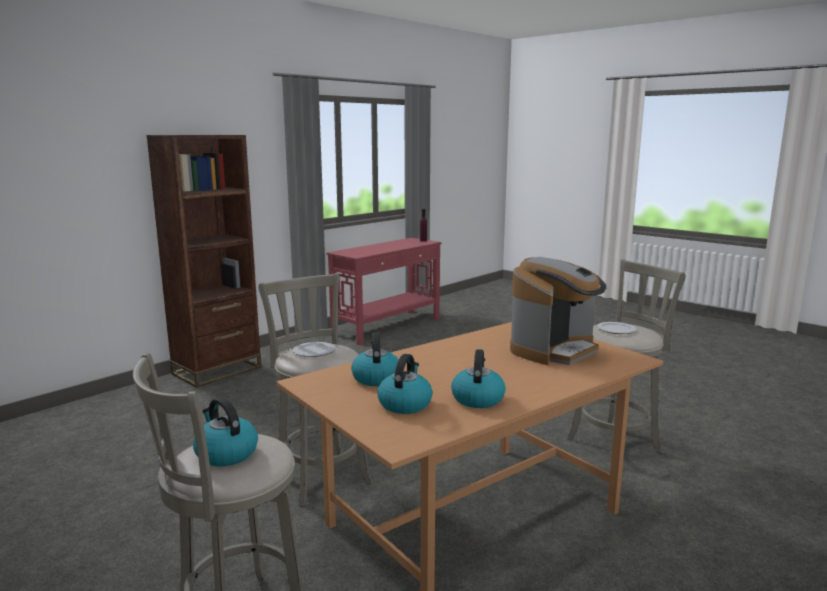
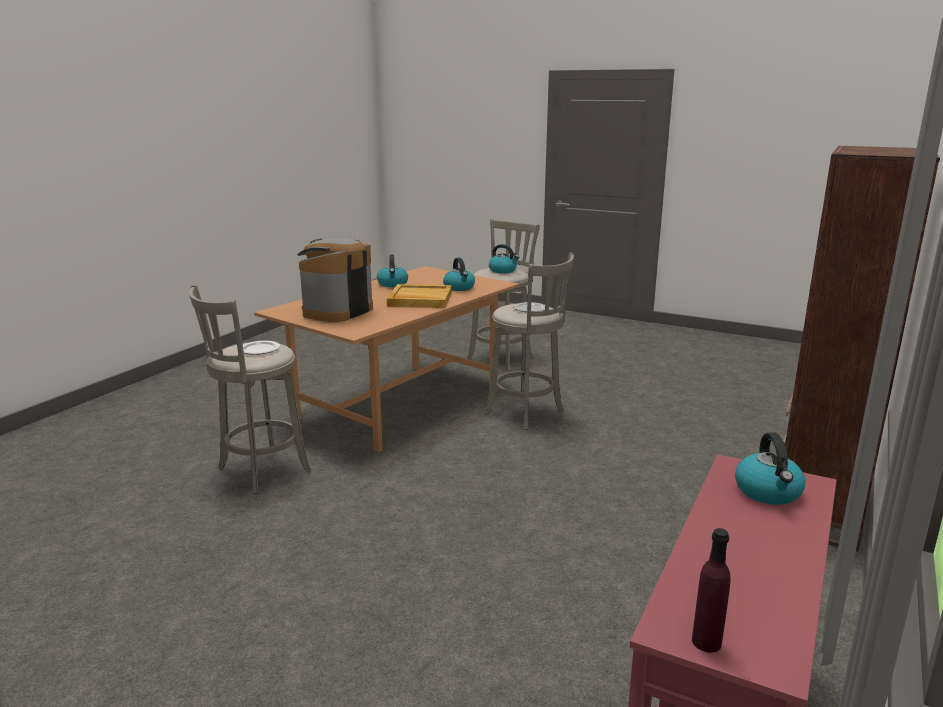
camera: 165 degrees right, 5 degrees up
(405, 404) = (432, 280): kettle -> kettle (768, 492)
(446, 360) = (419, 299): none -> beige tray

